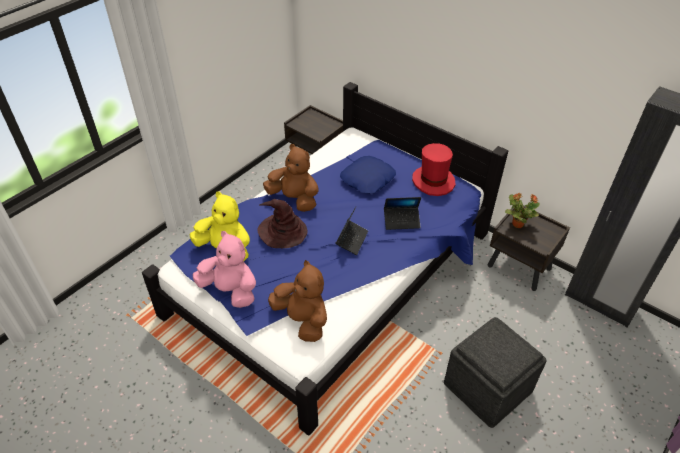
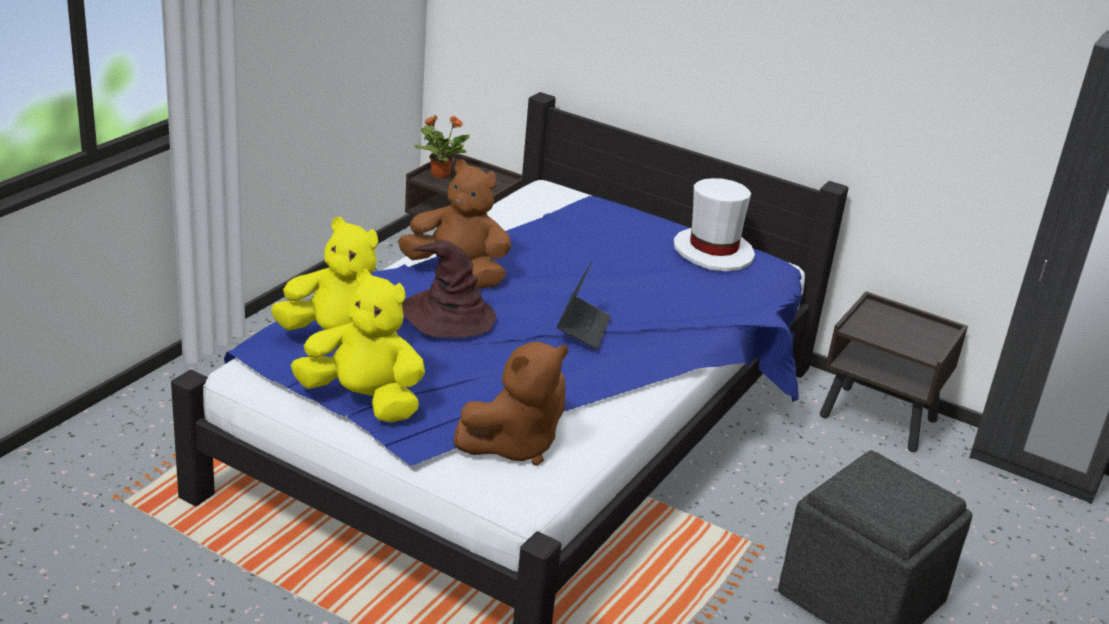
camera: 10 degrees left, 15 degrees down
(230, 290) = (363, 400): pink plush toy -> yellow plush toy
(302, 320) = (514, 445): brown plush toy -> brown plush toy turned 105 degrees clockwise
(368, 179) = (591, 247): blue pillow -> none
(401, 221) = (669, 304): laptop -> none
(433, 181) = (713, 251): red hat -> white hat
(517, 224) = (873, 322): potted plant -> potted plant (439, 174)

